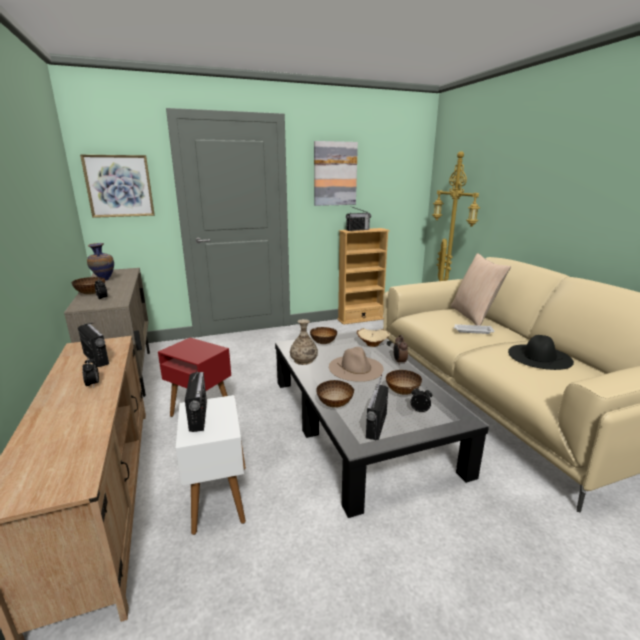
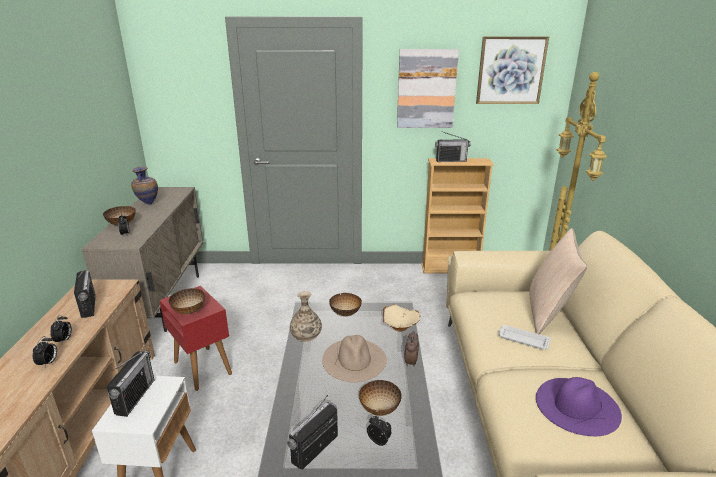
camera: 20 degrees right, 5 degrees up
(92, 402) = (48, 363): none -> alarm clock
(119, 186) = (177, 101): picture -> picture (511, 70)
(334, 404) = (293, 407): bowl -> bowl (188, 311)
(539, 356) = (577, 405): black hat -> purple hat

